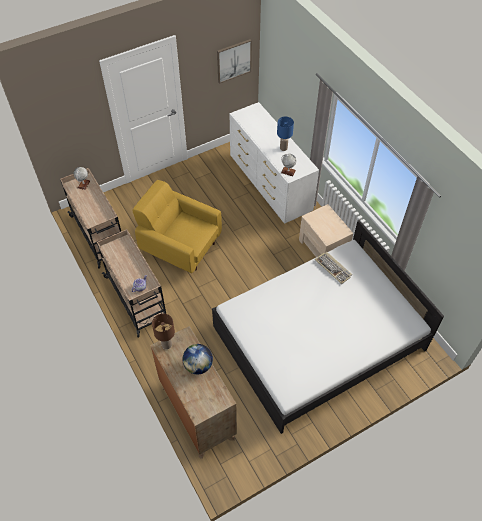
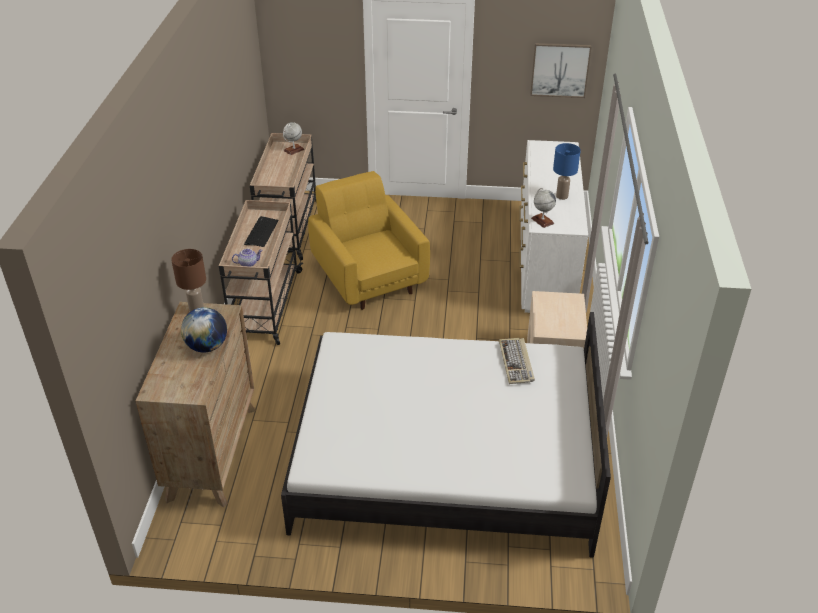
camera: 35 degrees right, 15 degrees down
(125, 260) = (261, 232): none -> keyboard

